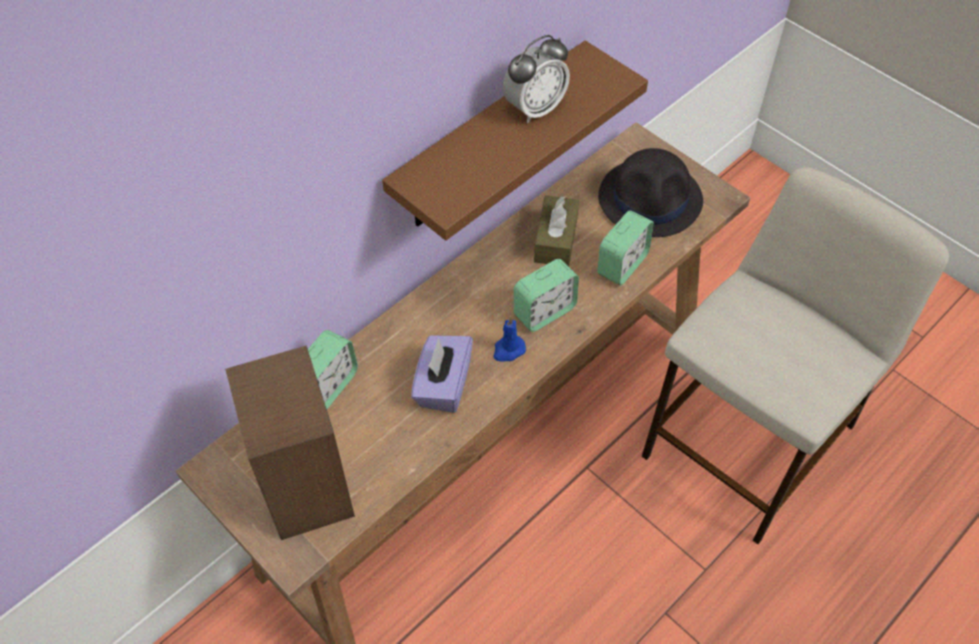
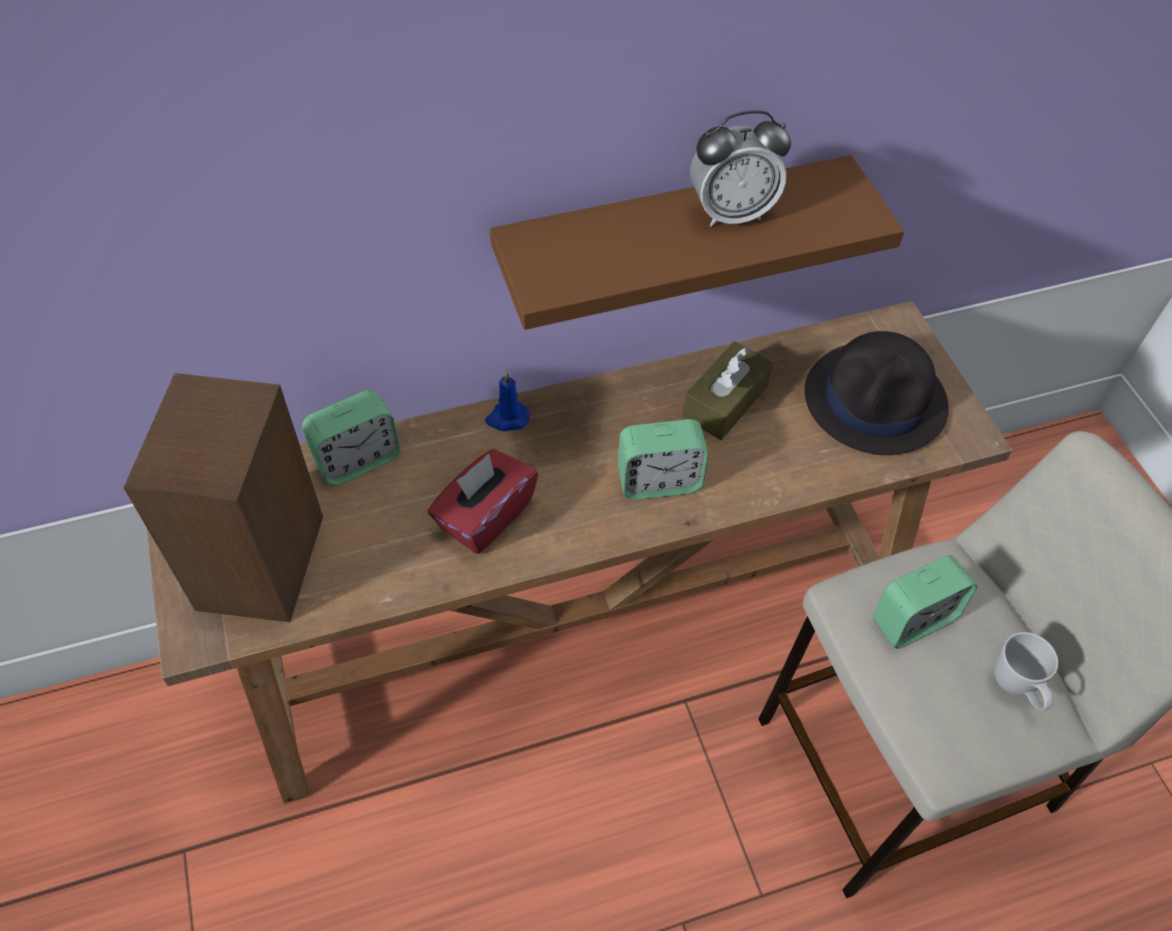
camera: 25 degrees right, 0 degrees up
(443, 385) = (484, 516): purple tissue box -> red tissue box
(508, 350) = (587, 508): blue candle -> blue candle (507, 418)
(622, 264) = (791, 465): alarm clock -> alarm clock (913, 620)
(825, 348) = (1016, 688): none -> white mug

